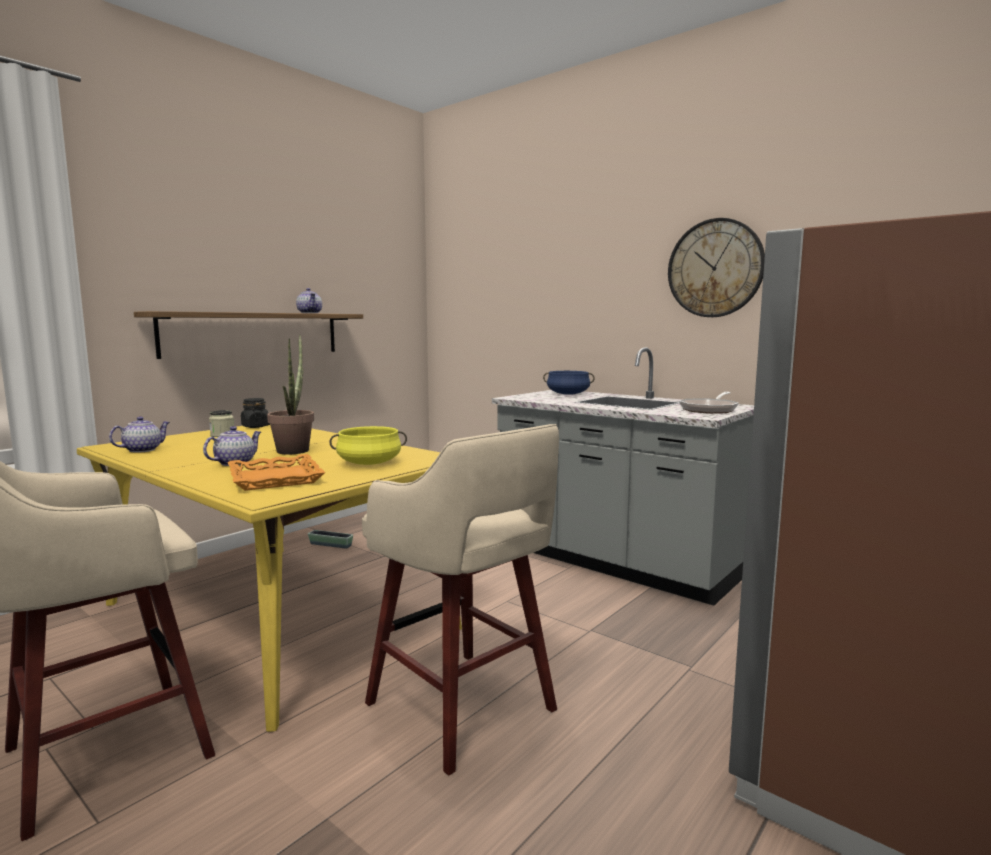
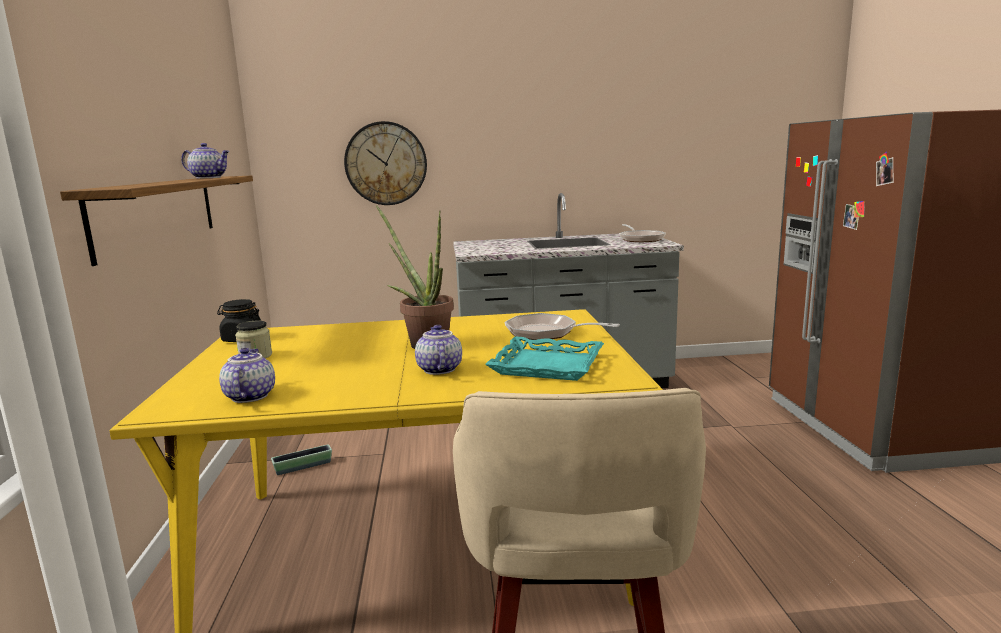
camera: 45 degrees left, 5 degrees up
(276, 478) = (547, 365): orange tray -> turquoise tray
(369, 463) = (547, 333): yellow cooking pot -> frying pan
(464, 710) = (699, 512): beige stool -> none
(568, 394) = (492, 243): blue cooking pot -> none
(715, 268) = (603, 123): wall clock -> wall clock (386, 163)

